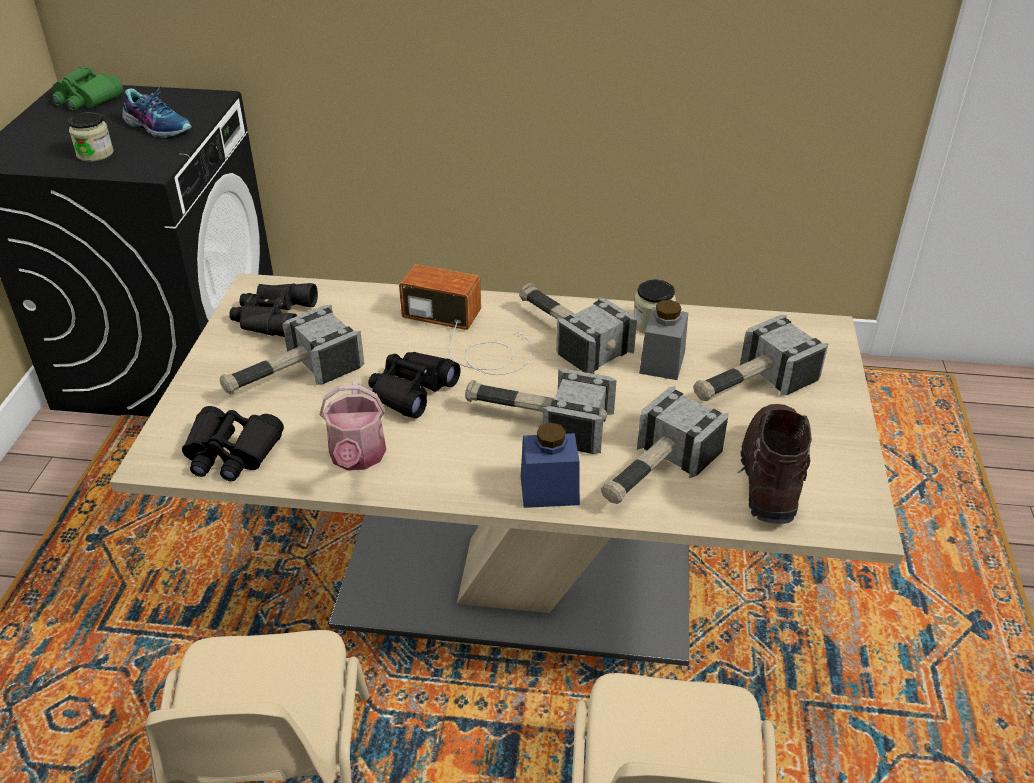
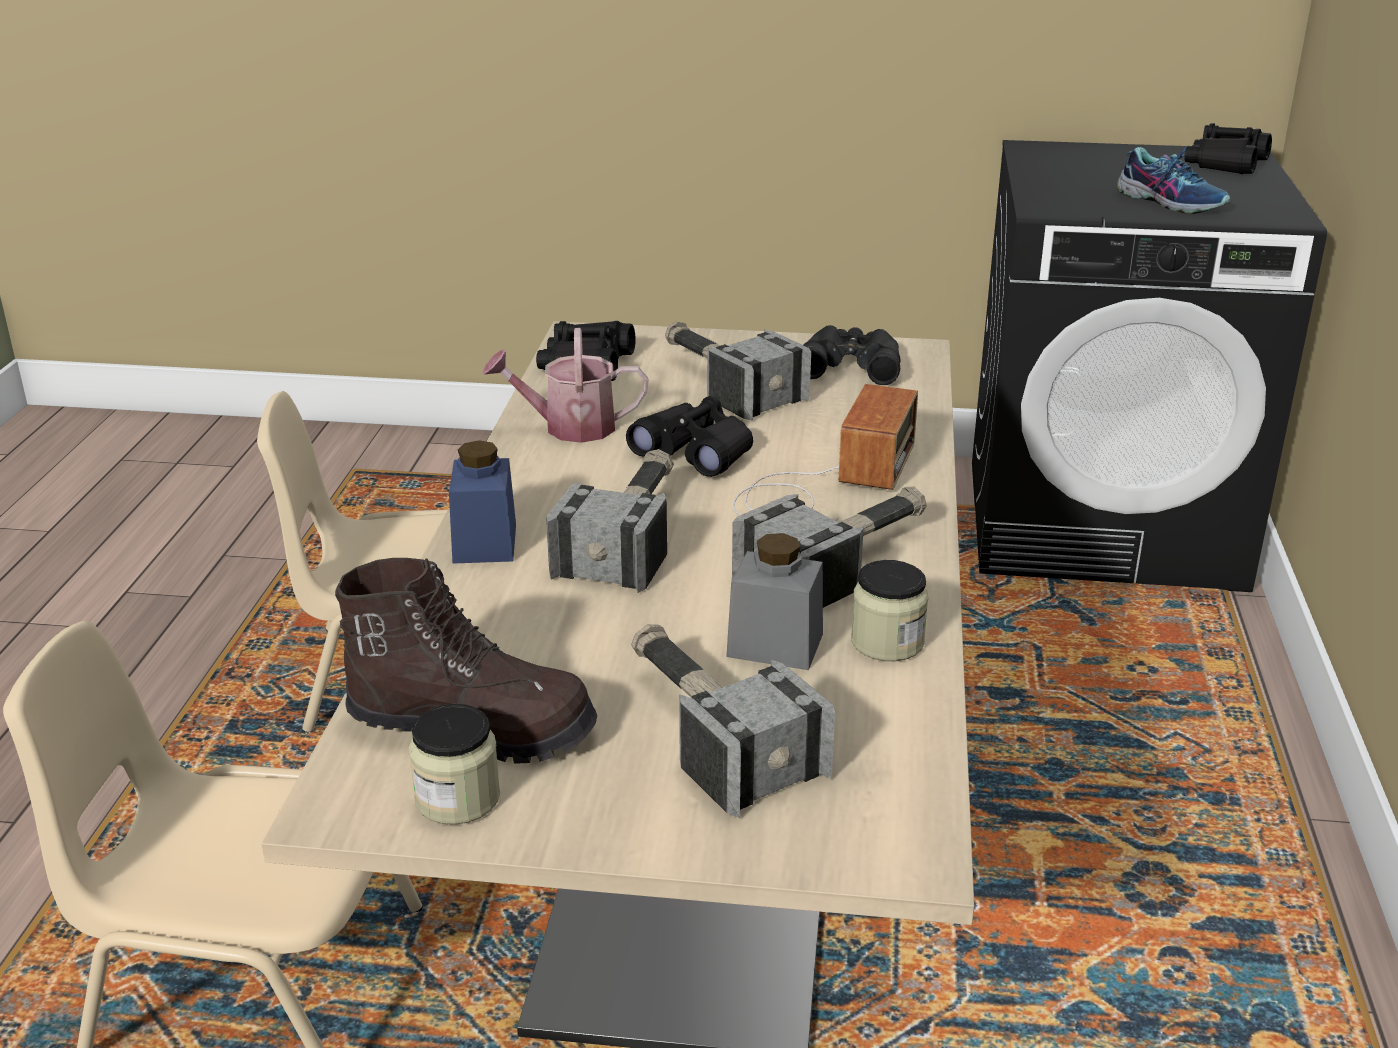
camera: 90 degrees right, 10 degrees down
(86, 99) = (1226, 164): green binoculars -> black binoculars
(95, 154) = (1075, 183): jar -> jar (457, 798)
(158, 127) = (1171, 201): shoe -> shoe turned 75 degrees counterclockwise
(654, 472) = (504, 622): hammer -> none

